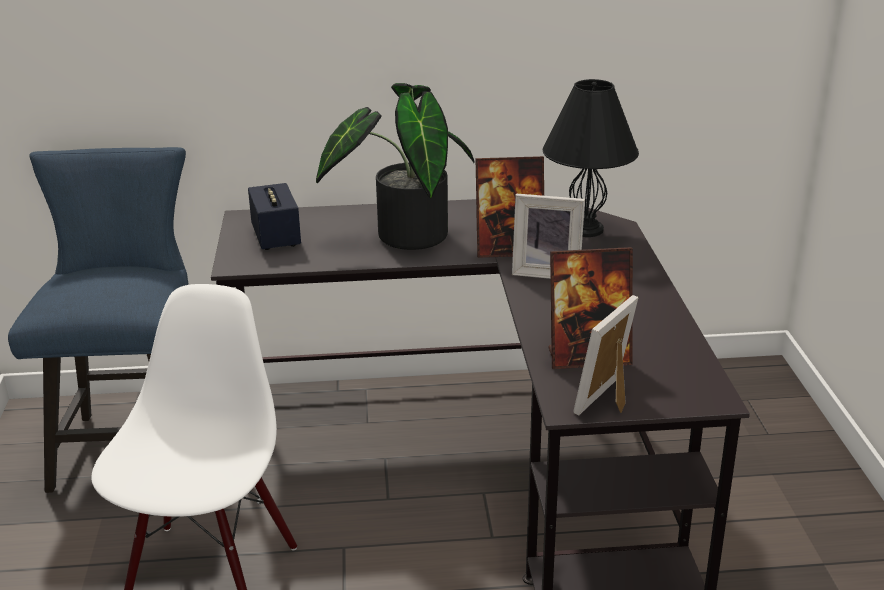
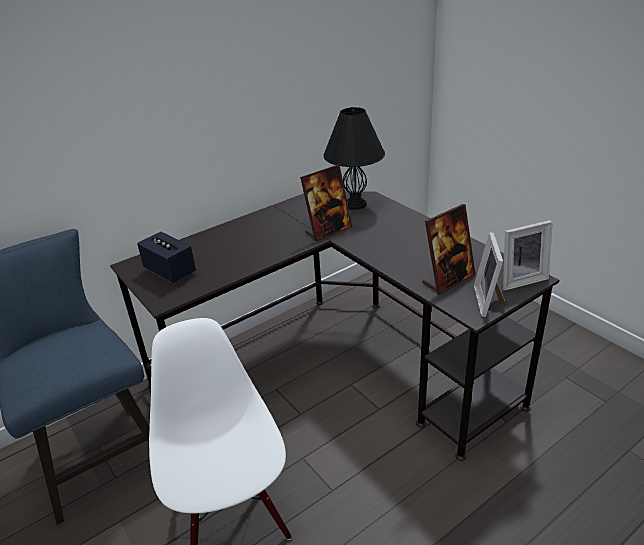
camera: 30 degrees left, 5 degrees up
(404, 234) = (254, 241): potted plant -> none
(547, 272) = (365, 236): picture frame -> picture frame (520, 279)

